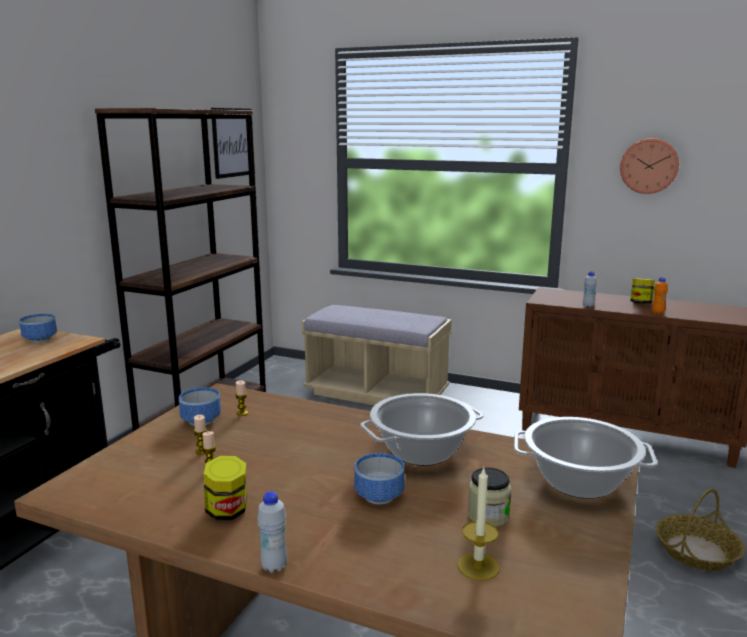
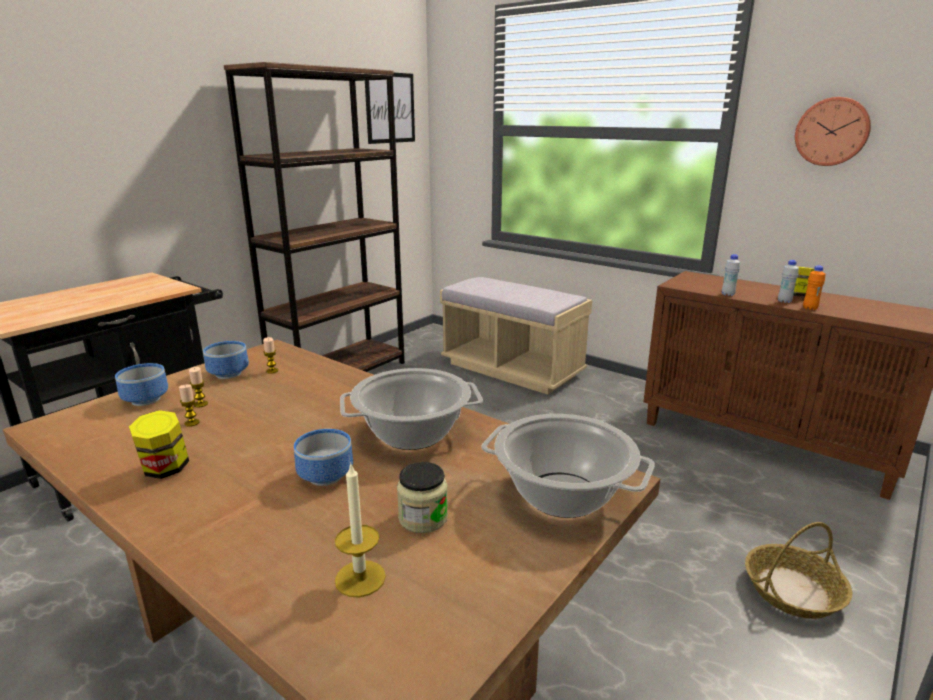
camera: 15 degrees right, 5 degrees up
(42, 339) = (149, 284): bowl -> bowl (148, 399)
(274, 566) = (153, 536): white bottle -> white bottle (784, 301)

